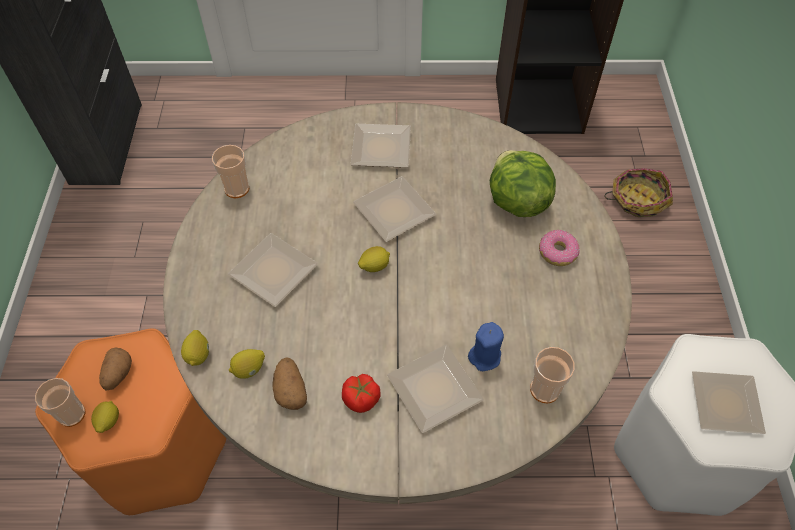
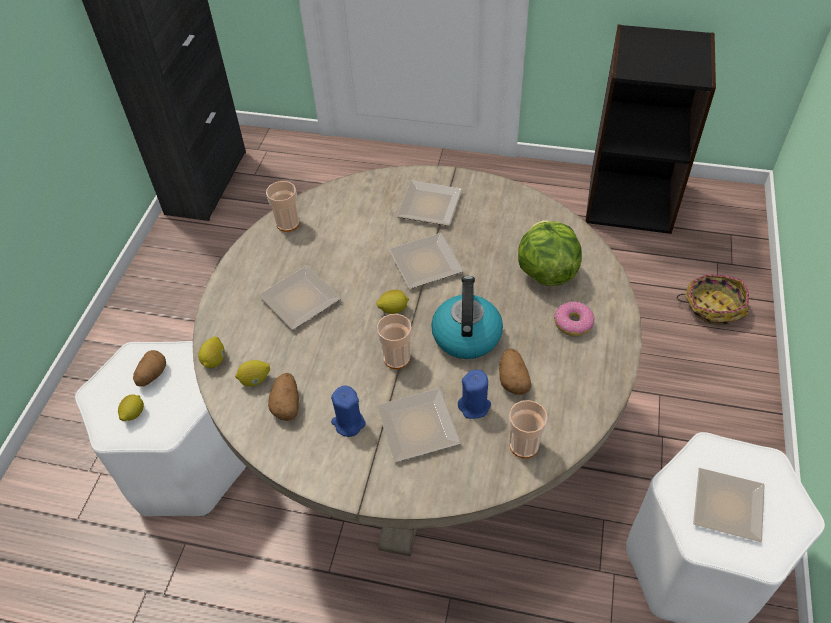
camera: 15 degrees right, 5 degrees down
(72, 414) = (104, 402): cup -> cup (396, 358)
(160, 451) = (185, 464): orange stool -> white stool
(361, 399) = (348, 423): tomato -> blue candle
(456, 282) = (466, 334): none -> kettle
(515, 321) = (513, 379): none -> potato

